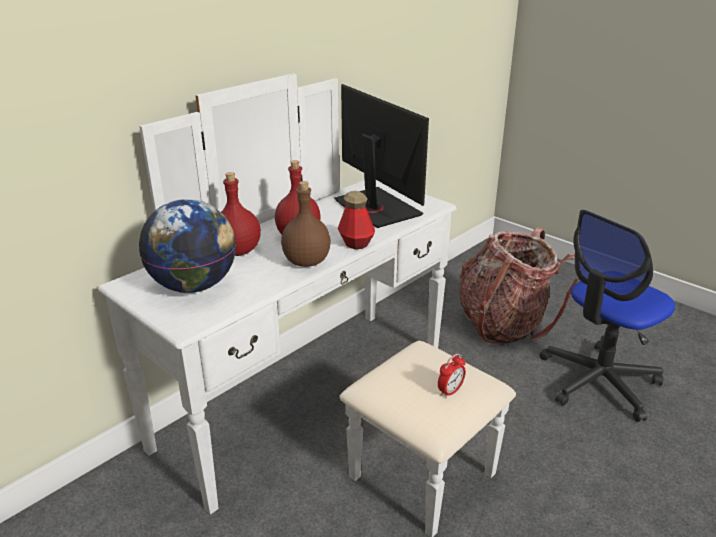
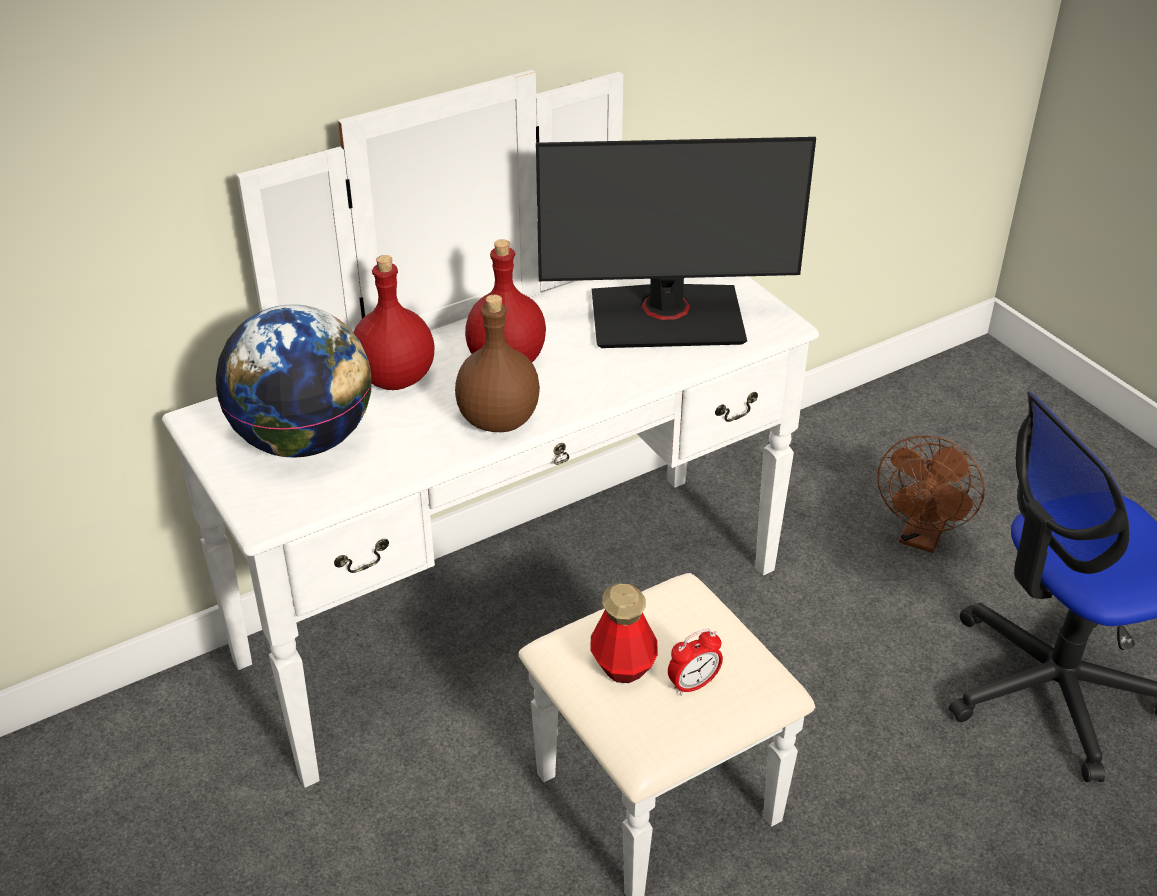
camera: 15 degrees right, 10 degrees up
(356, 243) = (597, 393): bottle -> bottle (623, 665)
(376, 208) = (667, 317): monitor -> monitor turned 105 degrees clockwise
(503, 324) = (921, 537): backpack -> brown fan

